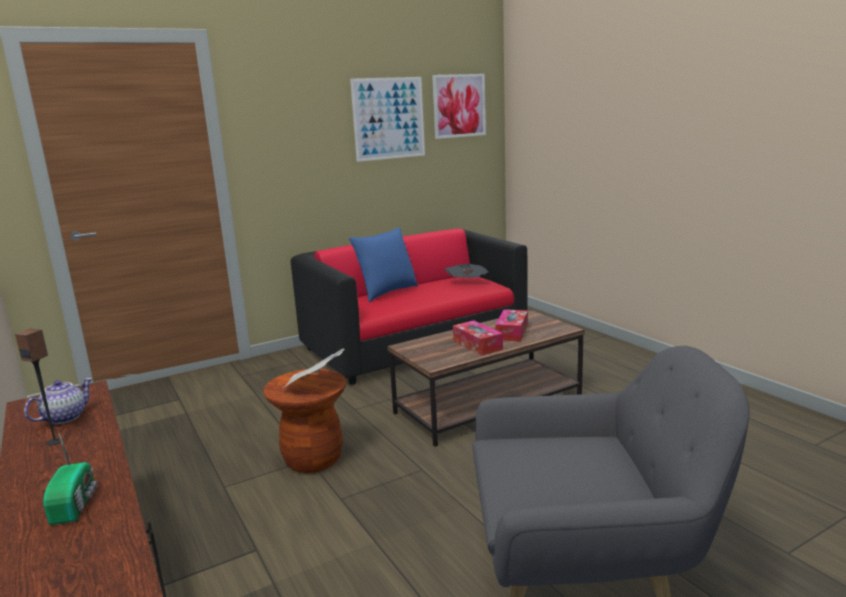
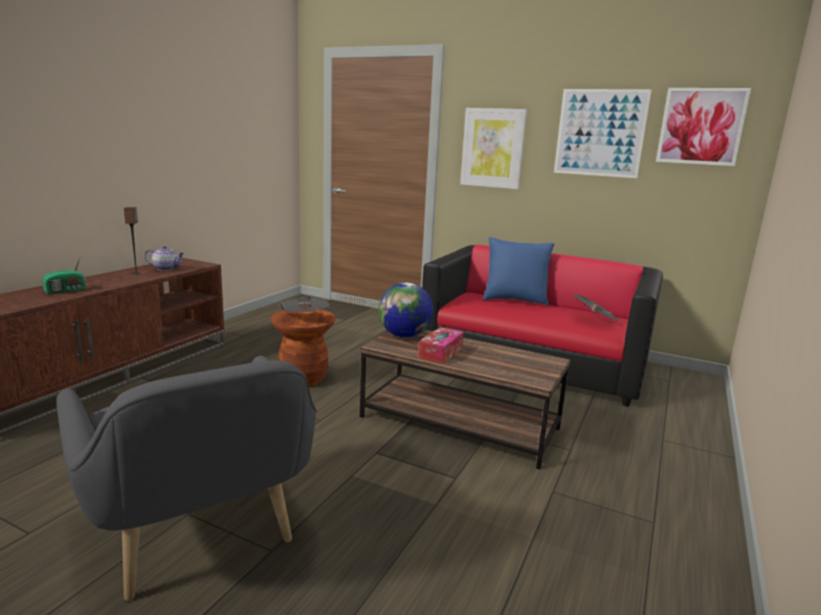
camera: 55 degrees right, 0 degrees up
(290, 145) = (492, 148): none -> picture
(421, 350) = (404, 336): none -> globe
(512, 332) = (492, 360): tissue box -> none

